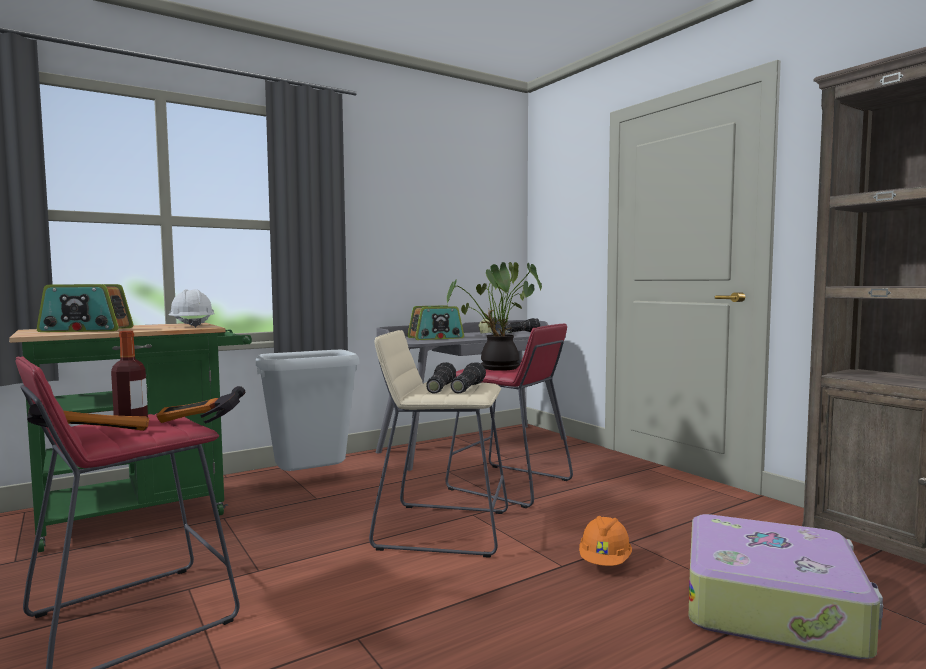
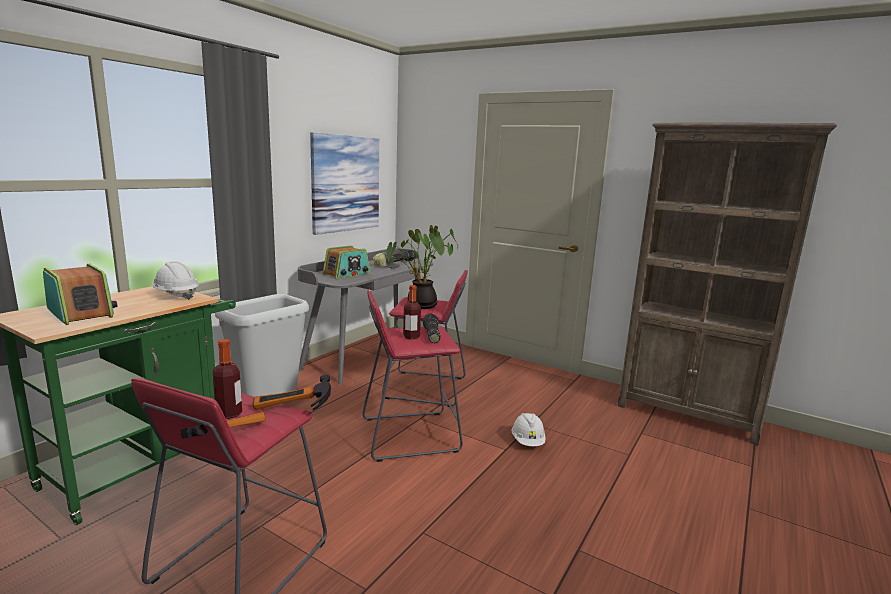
camera: 25 degrees left, 10 degrees up
(86, 330) = (81, 313): radio -> radio turned 105 degrees counterclockwise
(439, 388) = (411, 337): flashlight -> bottle
(442, 529) = (409, 435): beige stool -> red stool
(451, 237) = (346, 183): none -> picture
(605, 562) = (527, 441): orange hard hat -> white hard hat
(773, 605) = (627, 453): suitcase -> none

